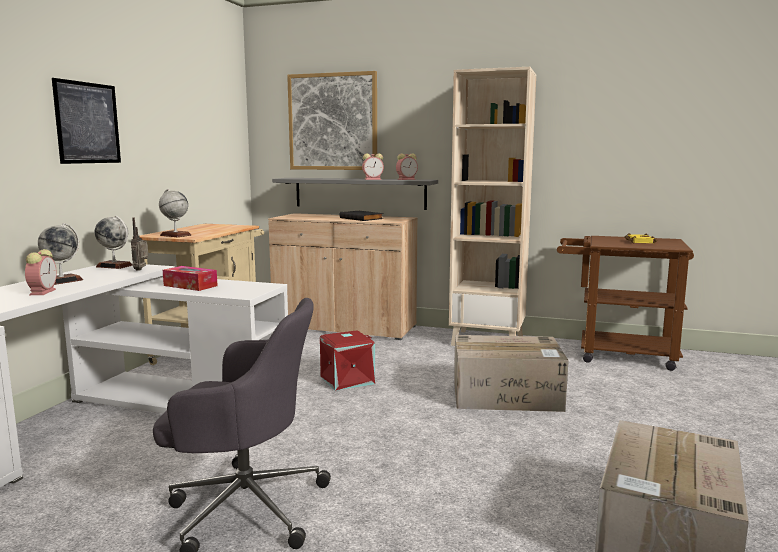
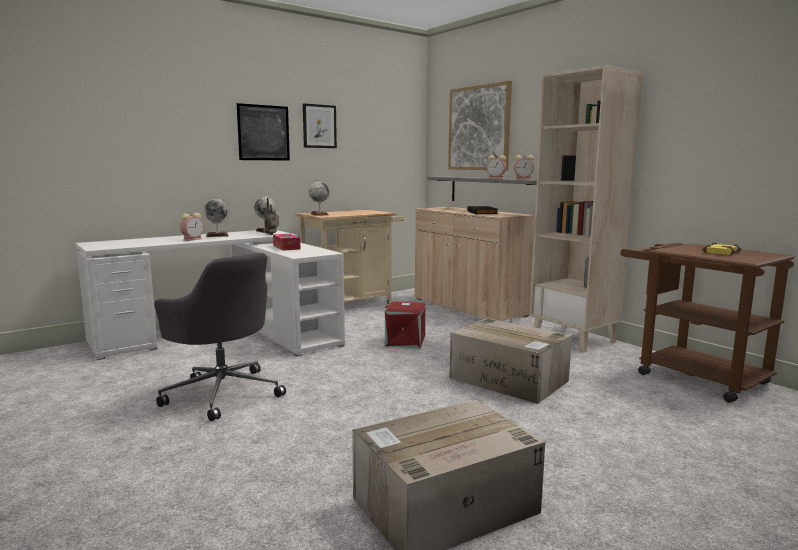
camera: 35 degrees right, 0 degrees up
(149, 115) = (319, 126): none -> picture

